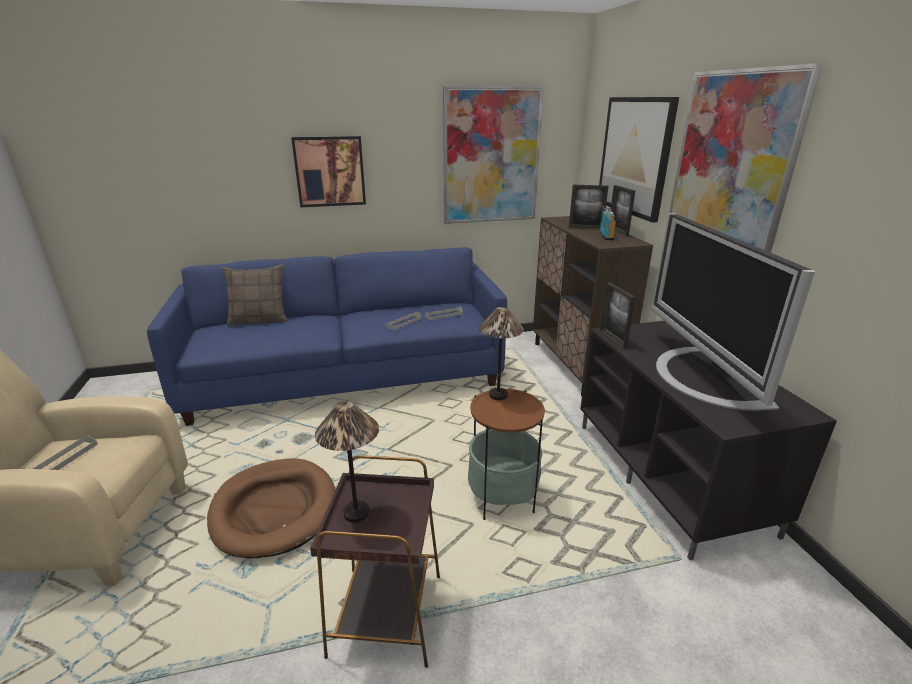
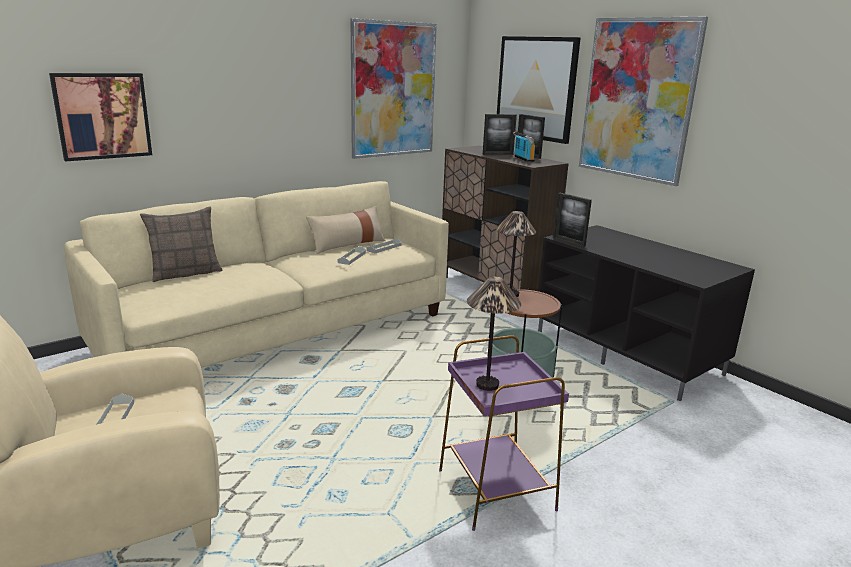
camera: 25 degrees left, 5 degrees down
(275, 509) = (317, 448): brown dog bed -> none
(330, 171) = (241, 104): picture -> picture (102, 116)
(347, 377) = (279, 331): blue sofa -> beige sofa
(385, 615) = (495, 491): brown side table -> purple side table
(417, 307) = (347, 245): none -> beige pillow
(704, 376) = (656, 256): television -> none

